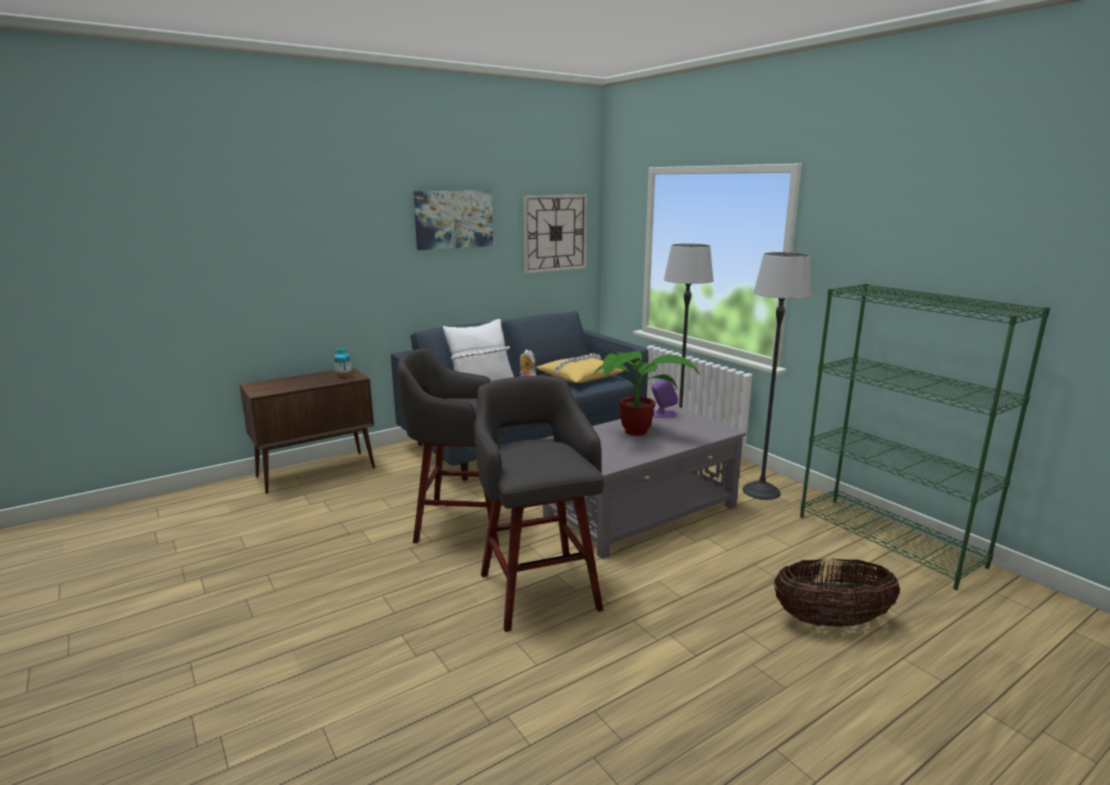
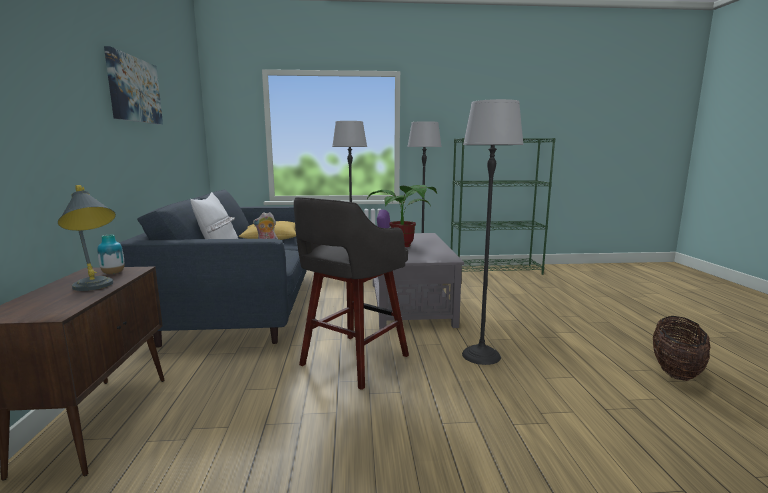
camera: 60 degrees left, 5 degrees down
(309, 384) = (95, 288): none -> grey table lamp
(538, 589) = (481, 355): grey stool -> floor lamp
(555, 233) = (187, 120): wall clock -> none
(830, 621) = (557, 299): basket -> basket (675, 371)

